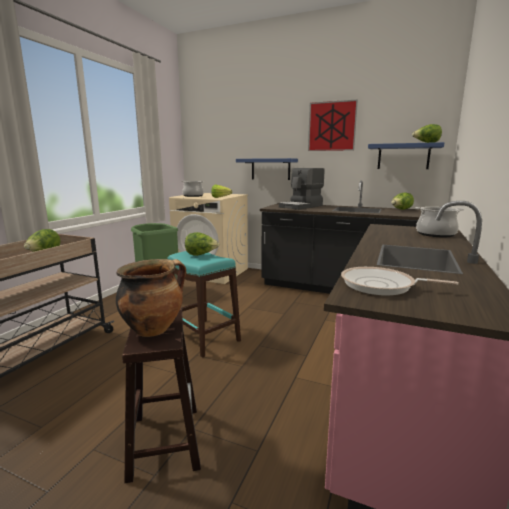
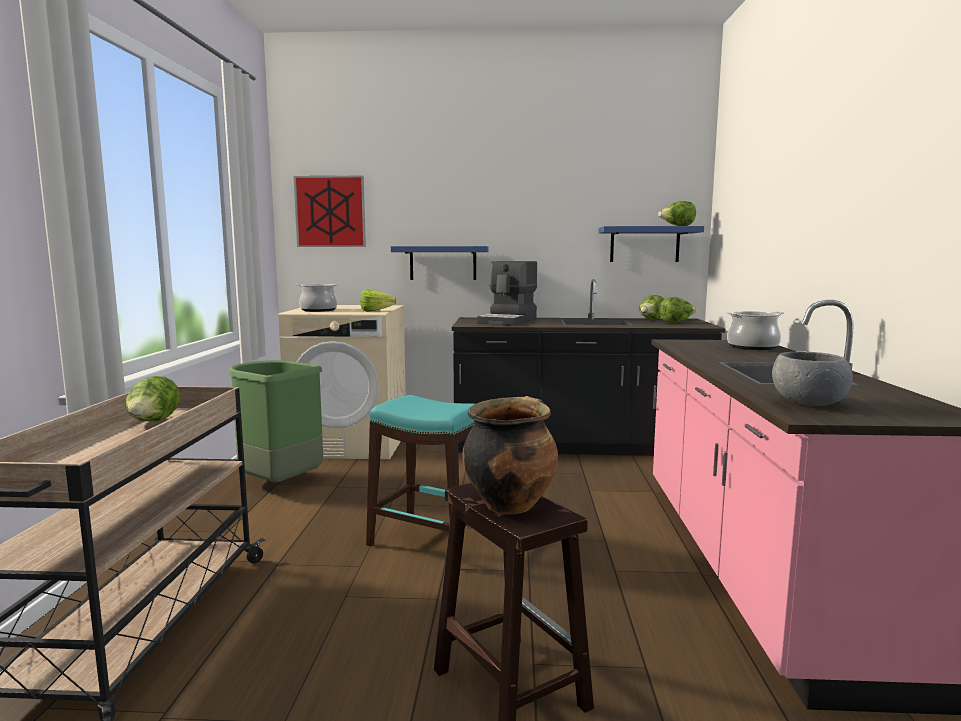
camera: 20 degrees left, 5 degrees down
(201, 255) = (427, 402): lettuce -> lettuce (676, 322)
(332, 126) = (540, 199): picture -> picture (330, 211)
(381, 286) = (808, 403): frying pan -> grey bowl

